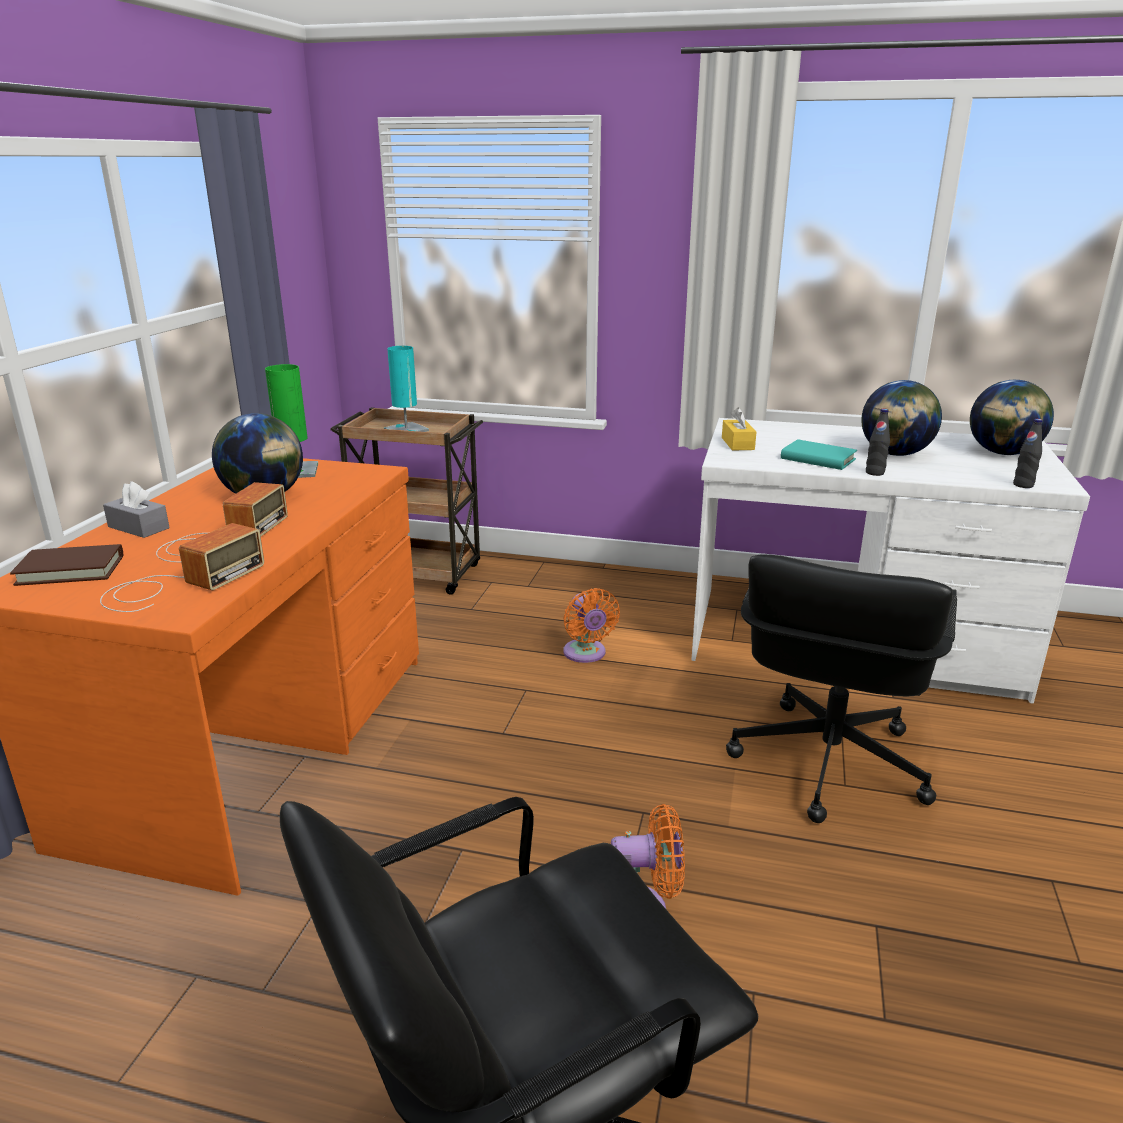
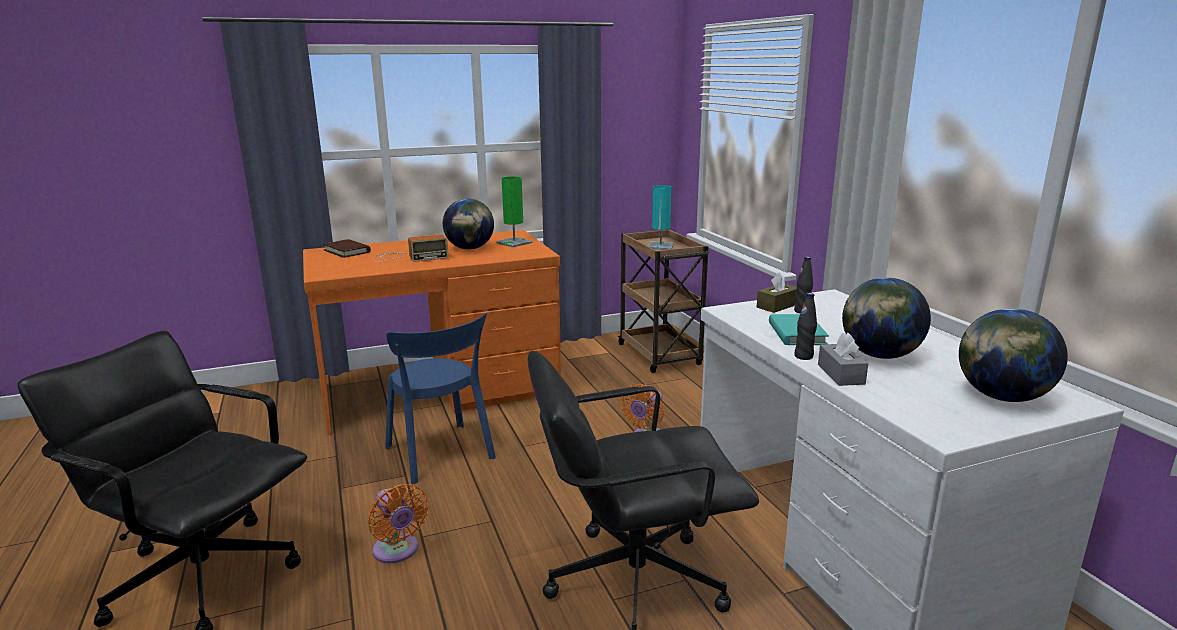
camera: 55 degrees right, 5 degrees down
(138, 527) = (403, 245): grey tissue box -> grey tissue box (840, 374)
(178, 585) = (349, 267): radio -> none
(446, 801) = (441, 455): none -> blue chair
(737, 444) = (777, 306): yellow tissue box -> brown tissue box
(1023, 485) = (905, 417): black bottle -> black bottle (802, 311)

